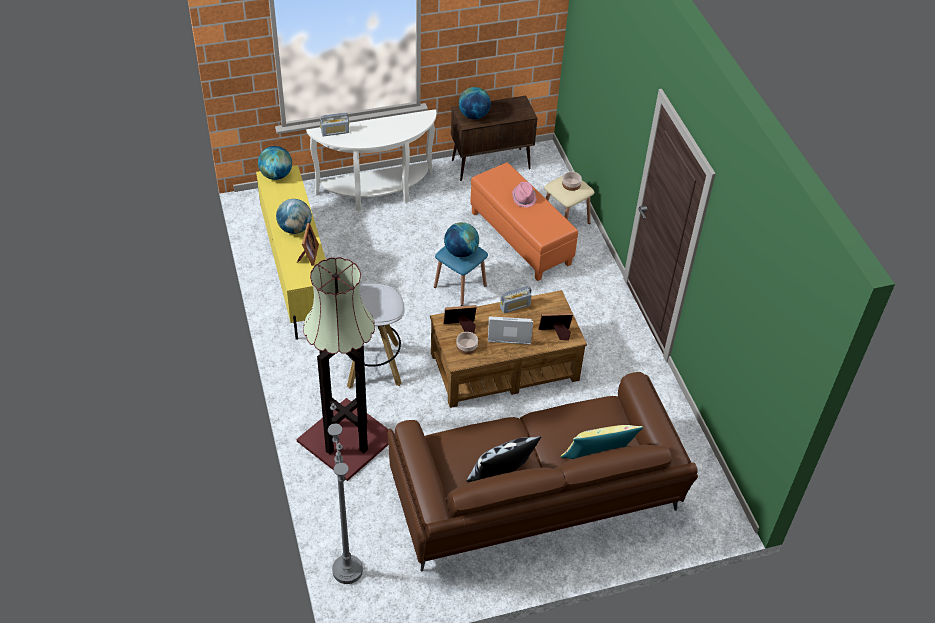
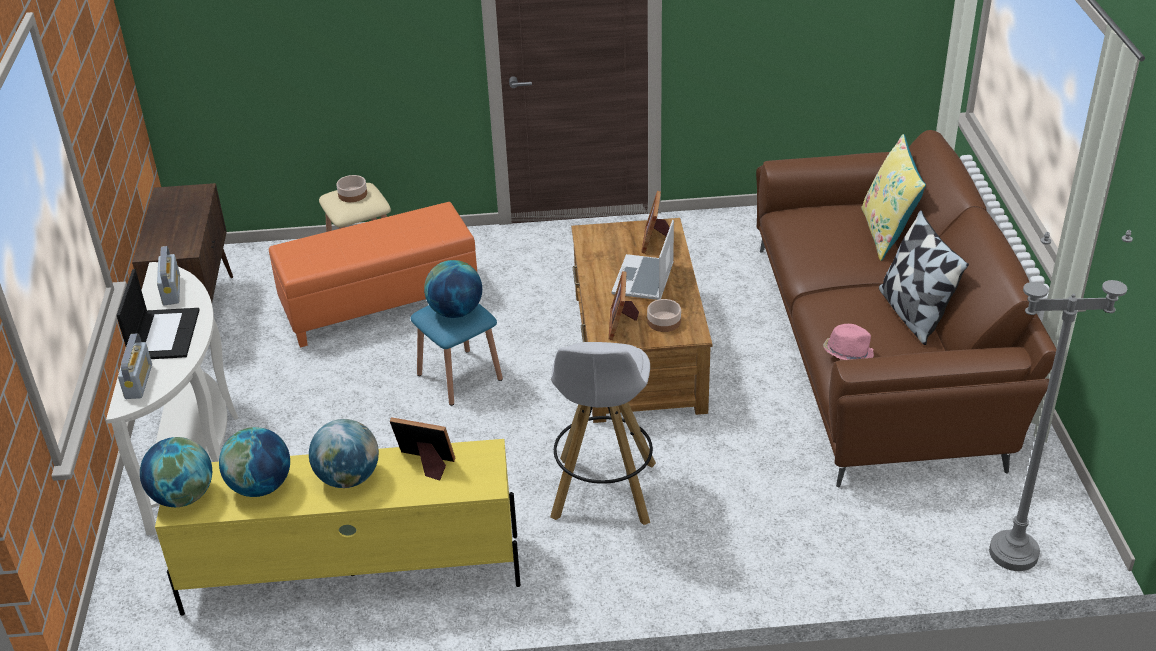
camera: 75 degrees left, 10 degrees down
(345, 439) = (757, 537): floor lamp -> none
(374, 130) = (164, 334): none -> laptop
(473, 116) = (171, 241): globe -> globe (260, 487)
(515, 306) = (593, 268): radio -> radio (171, 290)
(524, 198) = (363, 238): pink hat -> pink hat (847, 353)

